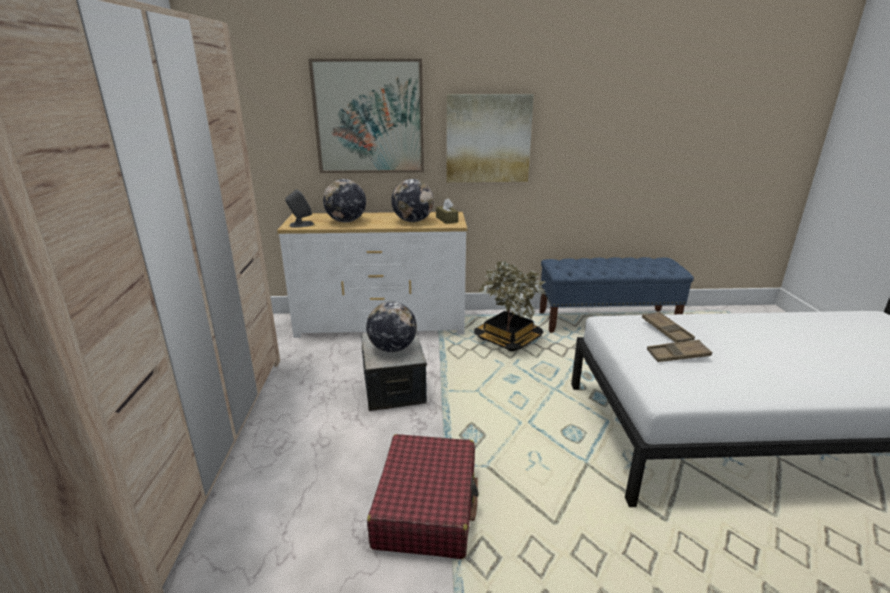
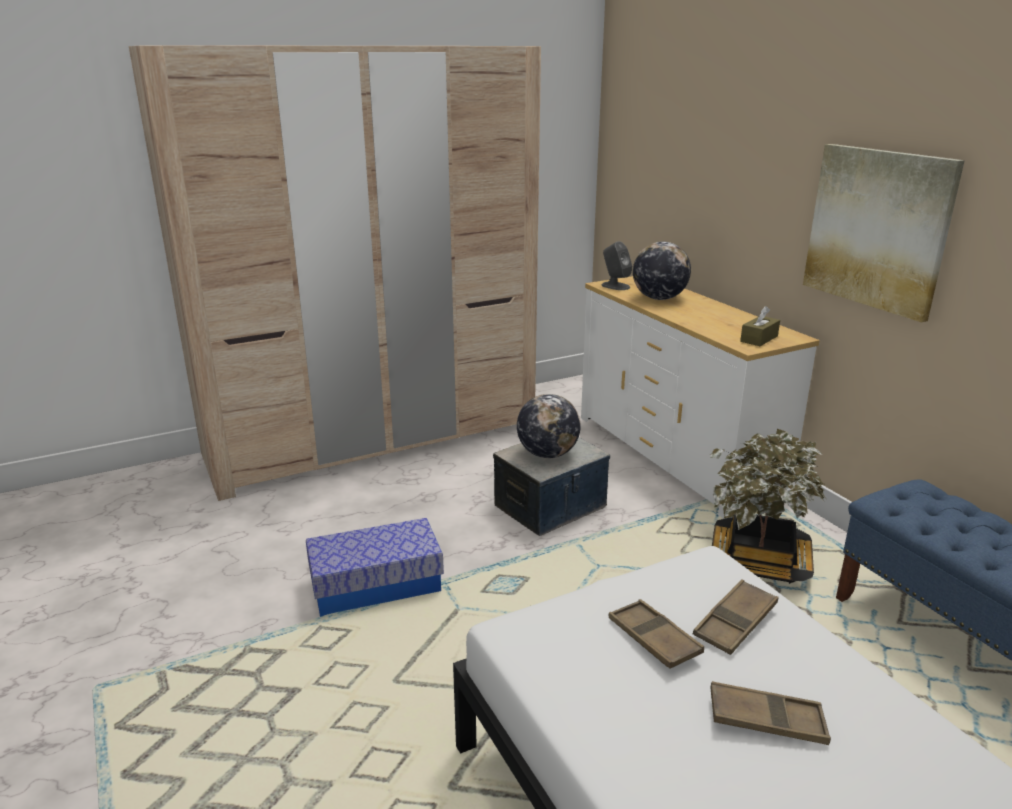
camera: 65 degrees right, 0 degrees up
(369, 117) = (737, 166): picture -> none
(413, 221) = (718, 324): globe -> none
(427, 506) = (376, 585): red suitcase -> storage box
(741, 346) = (766, 720): none -> brown tray

